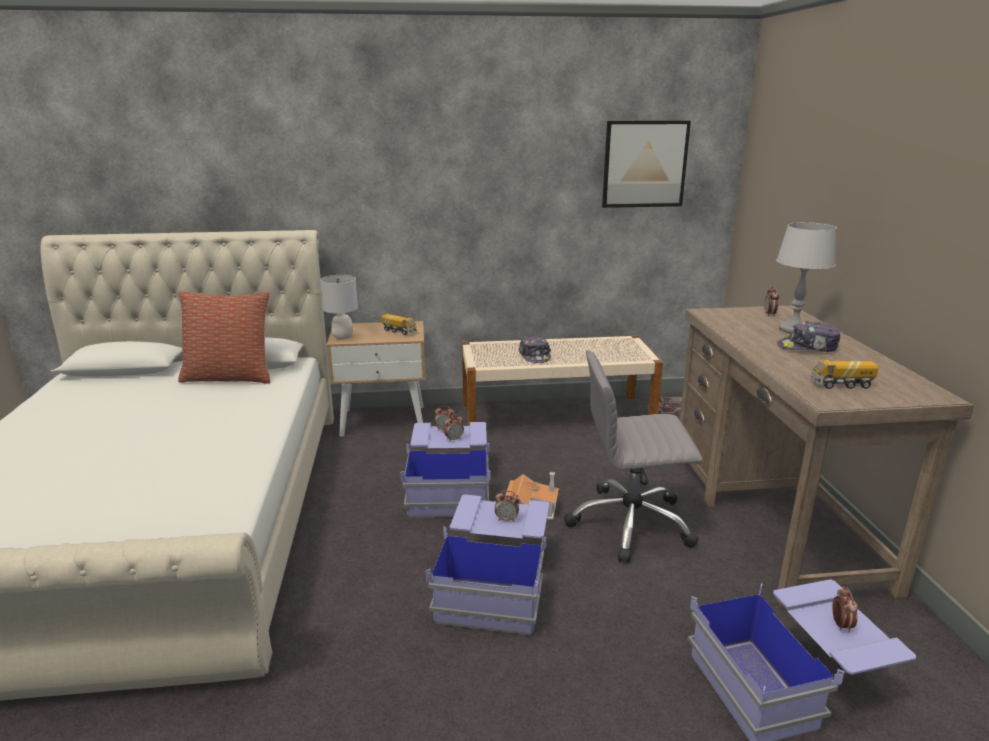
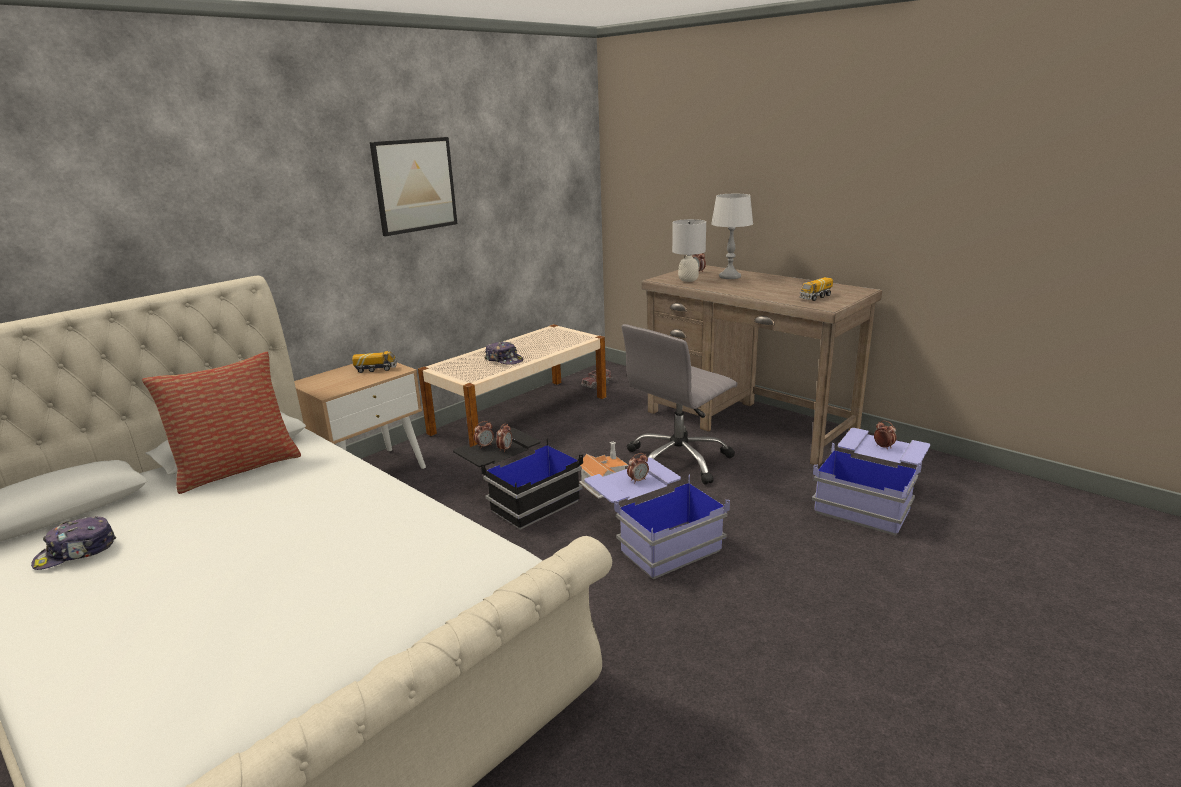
camera: 40 degrees left, 0 degrees up
(343, 337) = (327, 389): grey table lamp -> grey table lamp (689, 280)
(449, 488) = (518, 495): blue storage box -> black storage box
(644, 164) = (538, 167): picture -> picture (414, 185)
(808, 347) = (758, 284): cap -> cap (76, 553)

